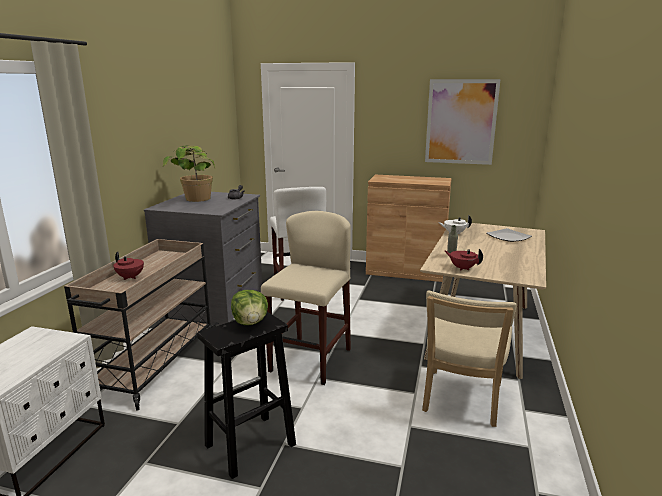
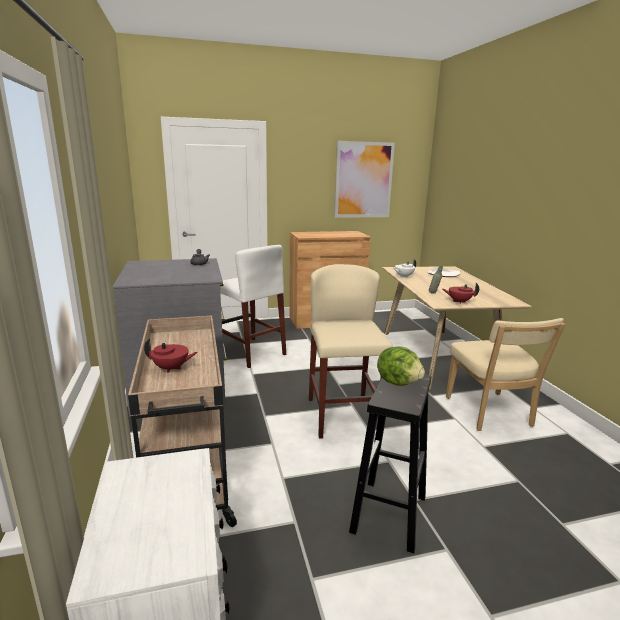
camera: 30 degrees left, 0 degrees up
(194, 202) = (160, 272): potted plant -> none

